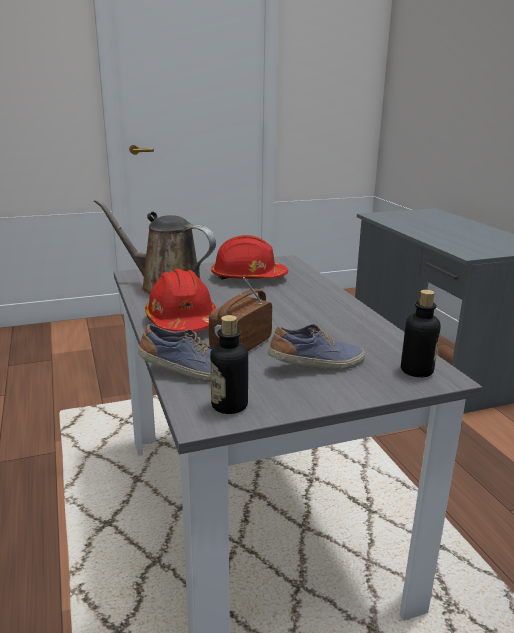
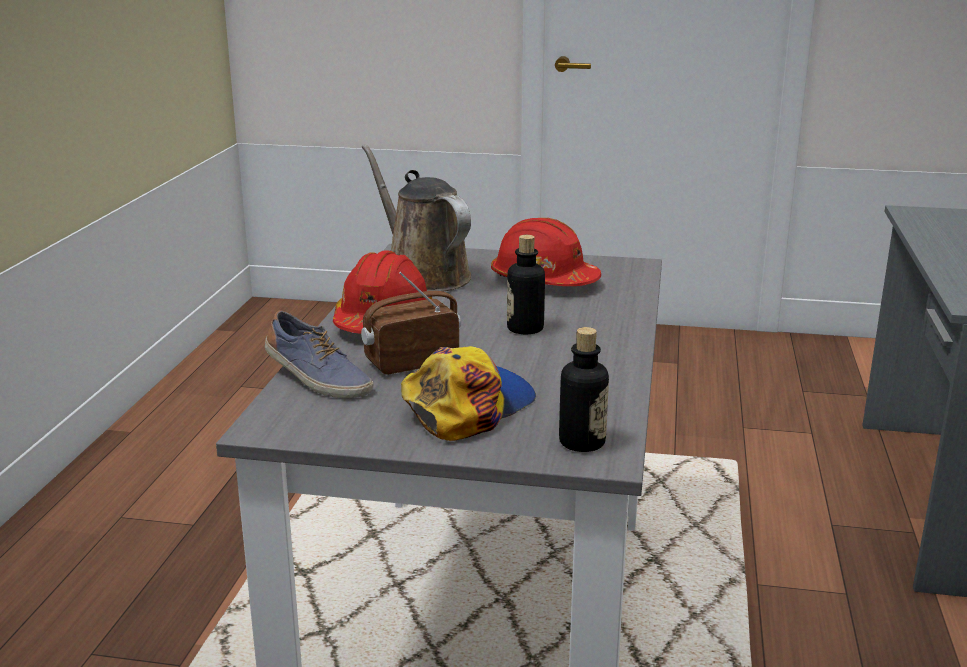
camera: 30 degrees right, 0 degrees up
(229, 405) = (309, 422): bottle -> bottle (525, 328)
(317, 365) = (467, 406): shoe -> cap

